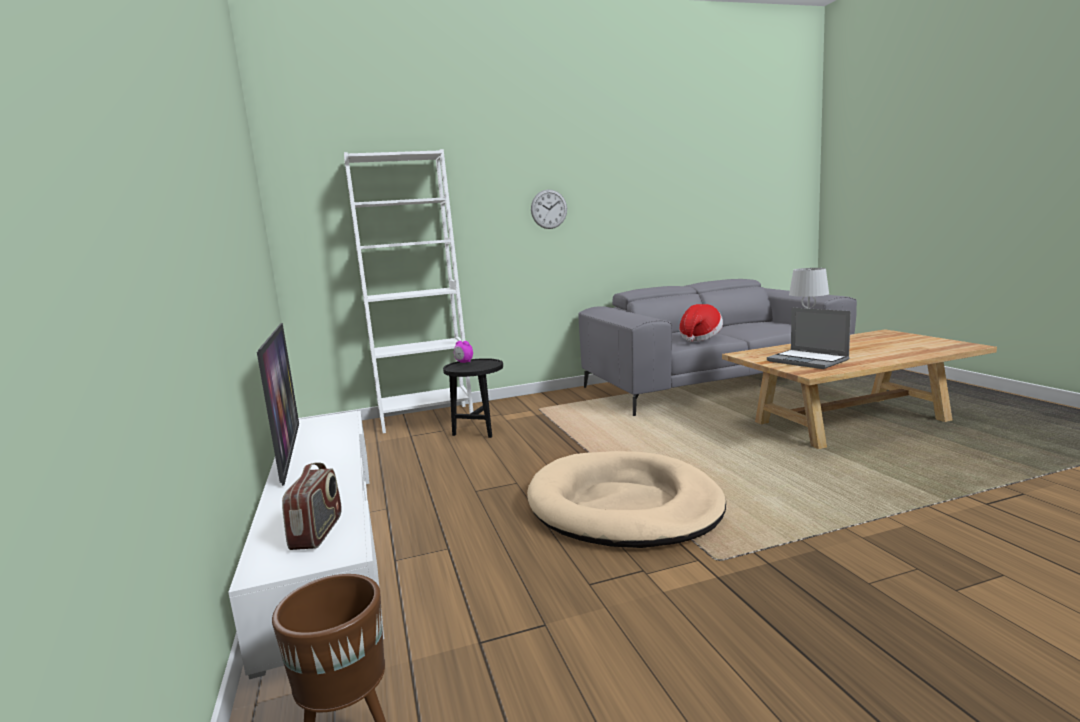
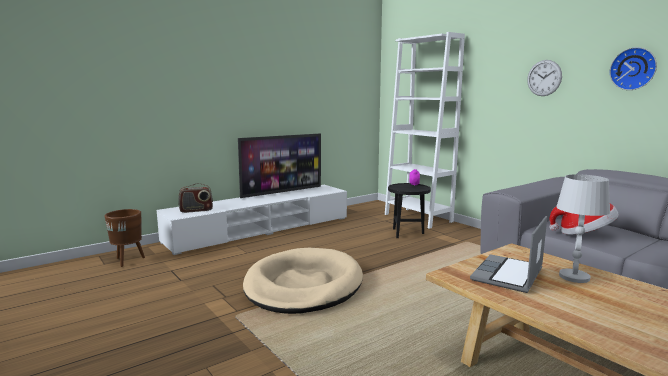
camera: 70 degrees right, 0 degrees up
(625, 198) = (633, 69): none -> wall clock

